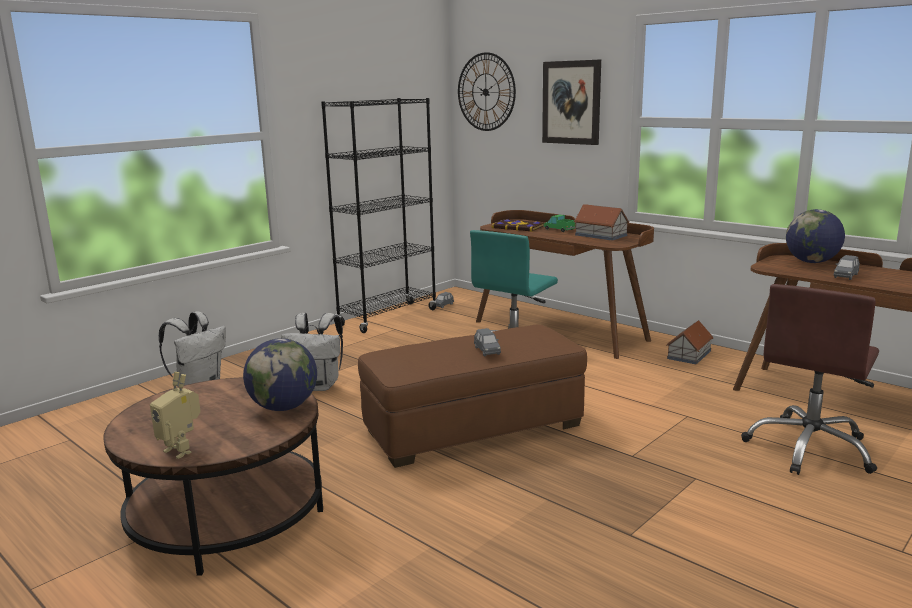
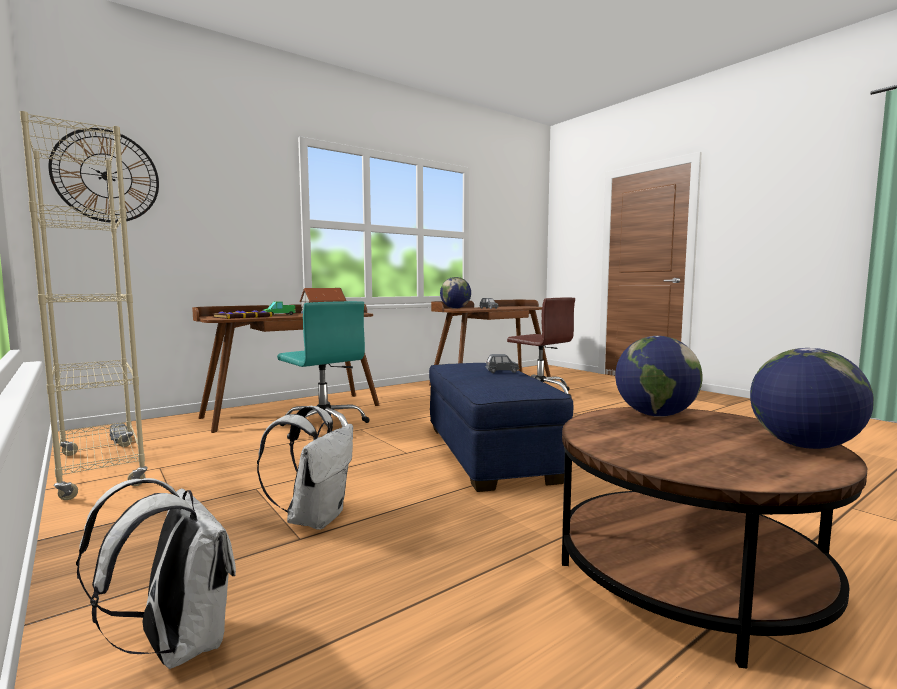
camera: 80 degrees left, 10 degrees down
(181, 450) = (804, 446): toy robot -> globe
(388, 317) = (100, 469): black bookcase -> beige bookcase
(473, 428) = (488, 452): brown ottoman -> blue ottoman
(571, 102) = (237, 201): picture -> none
(689, 354) = (391, 392): toy house -> none

